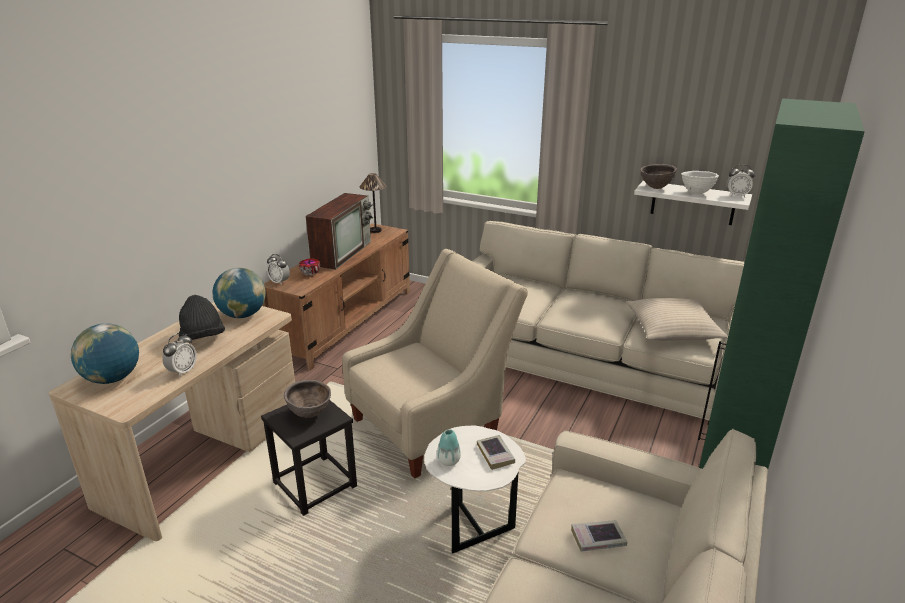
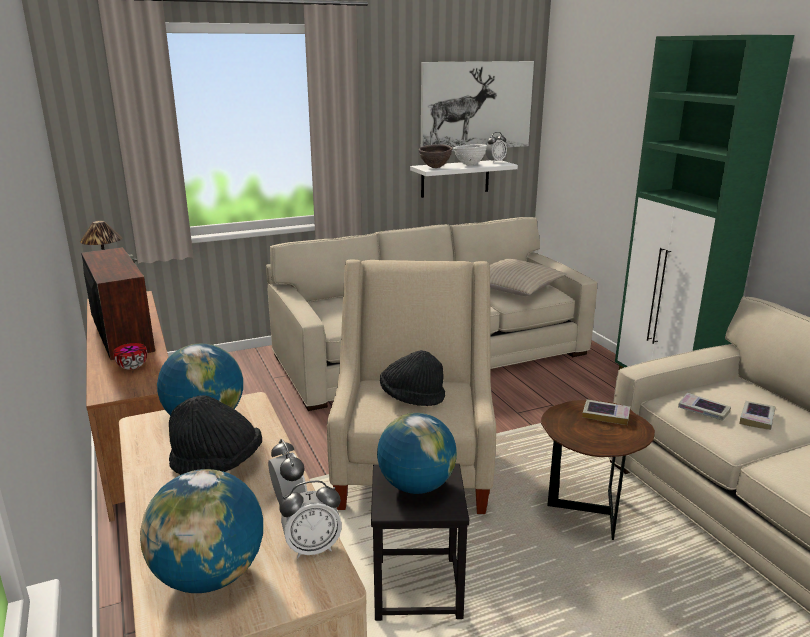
camera: 50 degrees left, 5 degrees down
(279, 282) = (108, 391): alarm clock -> alarm clock (312, 548)
(310, 414) = (416, 486): brown bowl -> globe
(414, 368) = (412, 398): none -> black hat
(448, 461) = (593, 439): vase -> none
(472, 526) = (586, 513): white side table -> brown side table
(571, 502) = (703, 410): none -> book
(730, 132) = (476, 106): none -> picture

